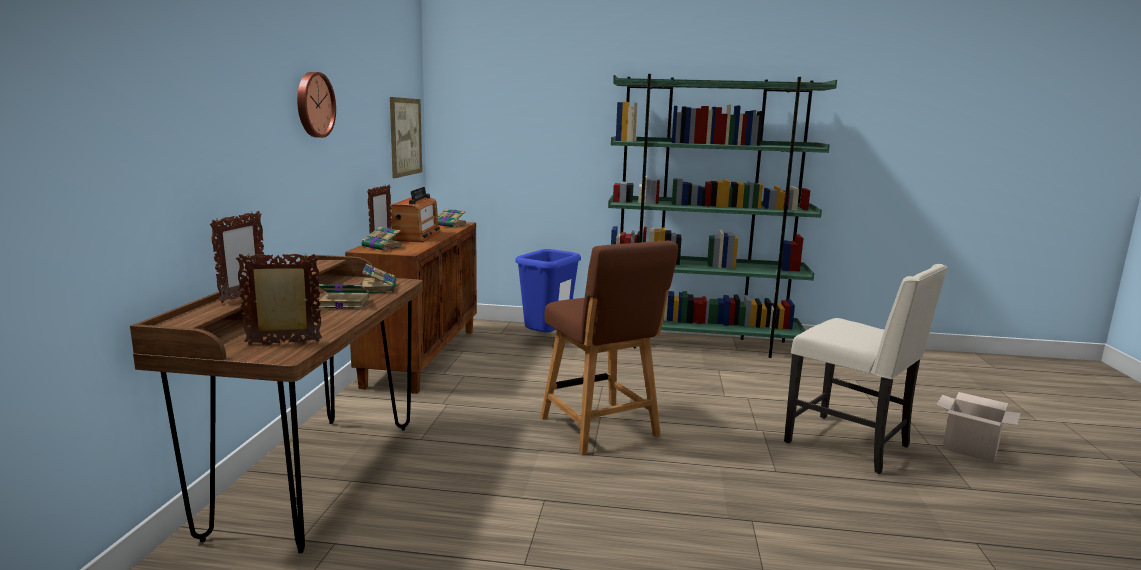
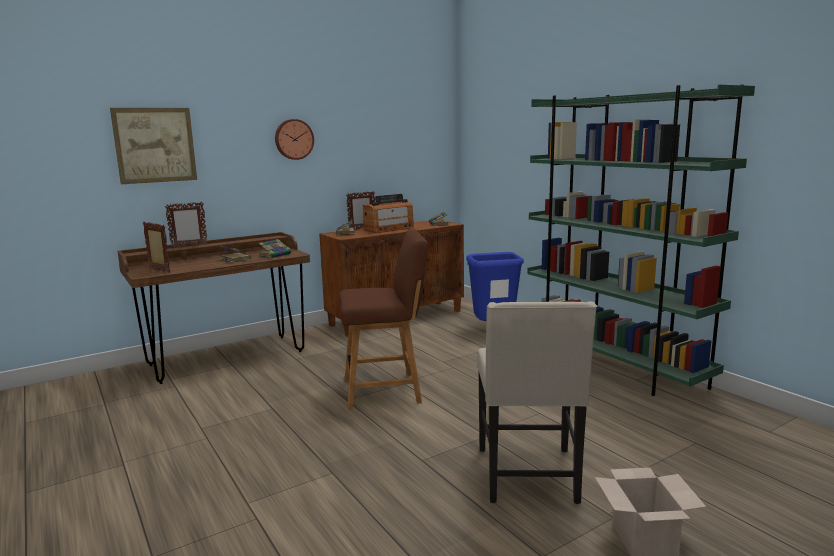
camera: 50 degrees right, 0 degrees up
(405, 137) = (422, 156): picture -> picture (155, 145)
(602, 429) = (386, 390): brown chair -> brown chair turned 120 degrees counterclockwise

